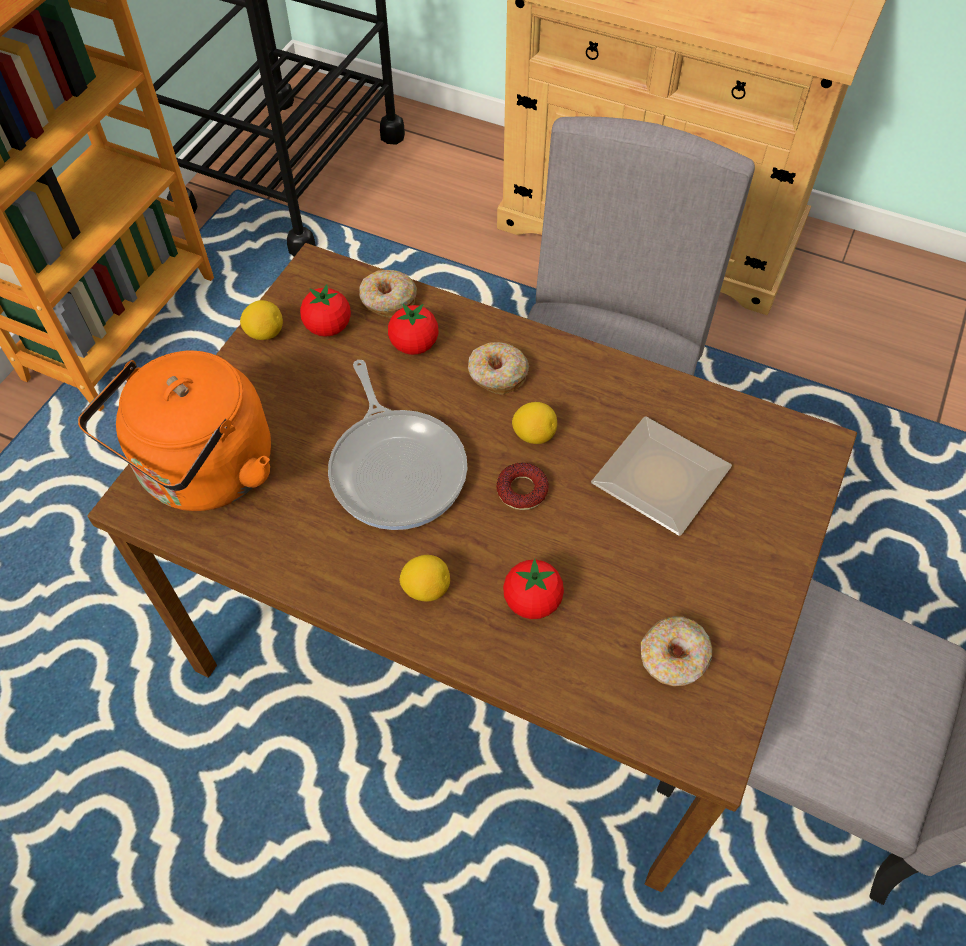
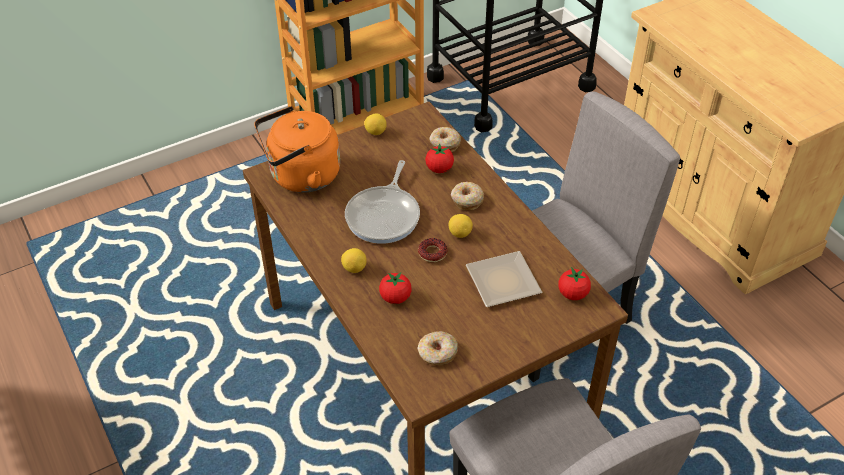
camera: 35 degrees right, 10 degrees down
(328, 327) = (406, 143): tomato -> tomato (573, 294)

